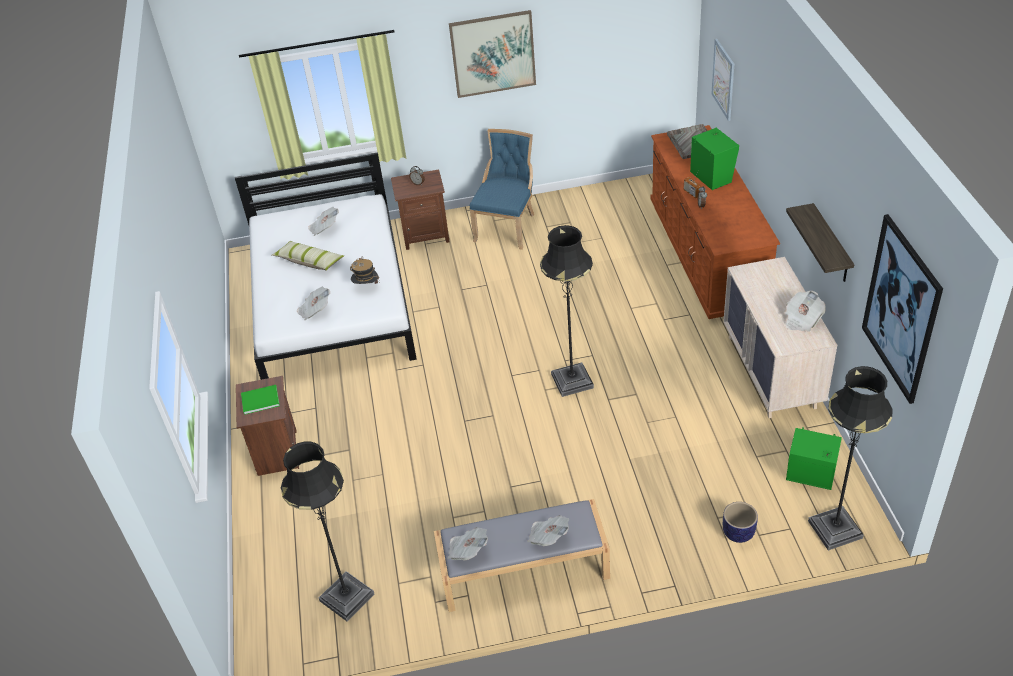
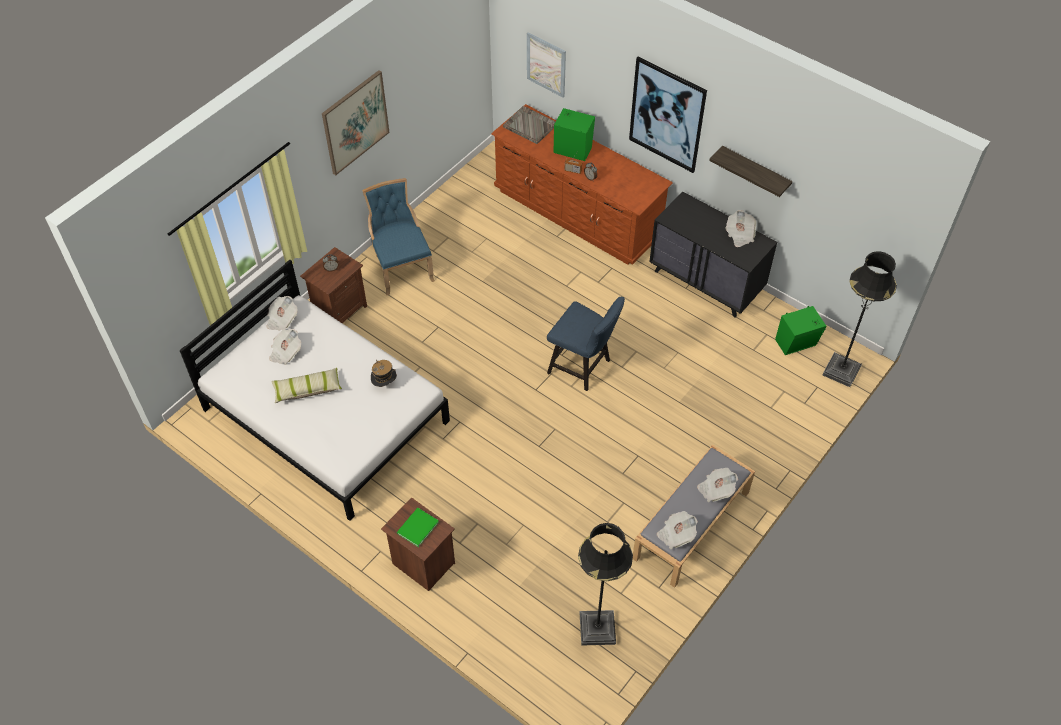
camera: 45 degrees left, 10 degrees up
(315, 310) = (363, 429): newspaper -> newspaper (282, 320)
(572, 381) = (583, 368): black floor lamp -> blue chair
(738, 533) = (792, 410): planter -> none
(771, 372) = (706, 282): beige dresser -> black dresser
(901, 309) = (864, 202): picture -> picture (667, 115)

